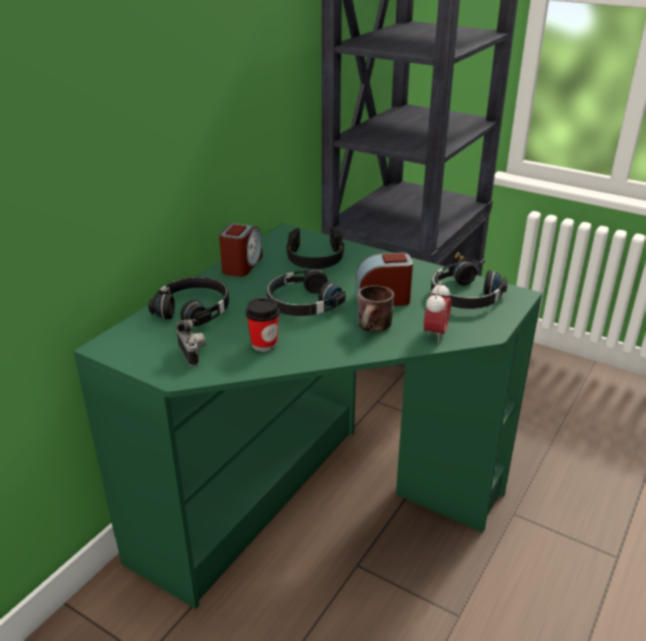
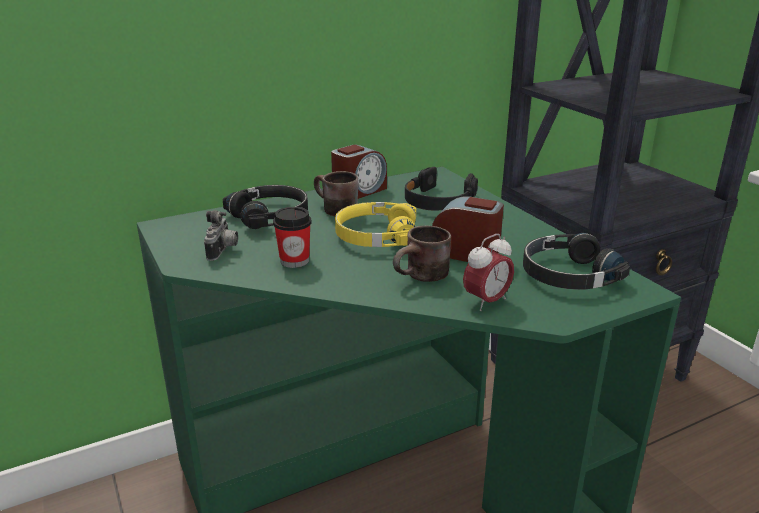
camera: 30 degrees right, 5 degrees down
(241, 289) = (333, 210): none -> brown mug
(302, 303) = (375, 236): black headphones -> yellow headphones

